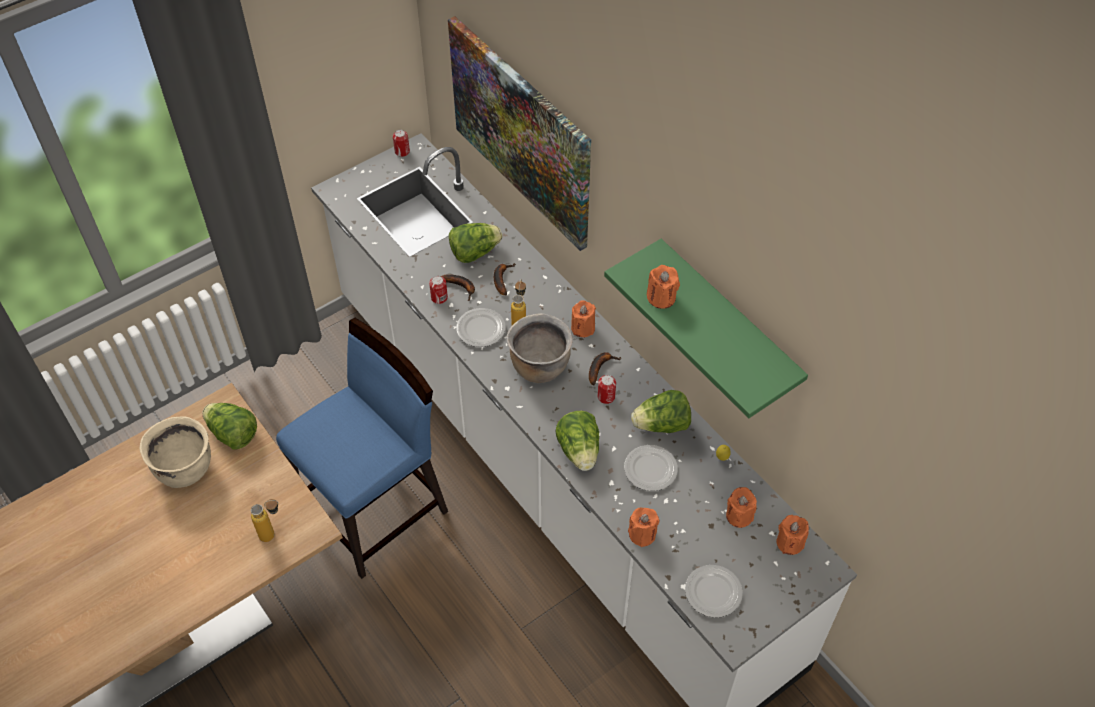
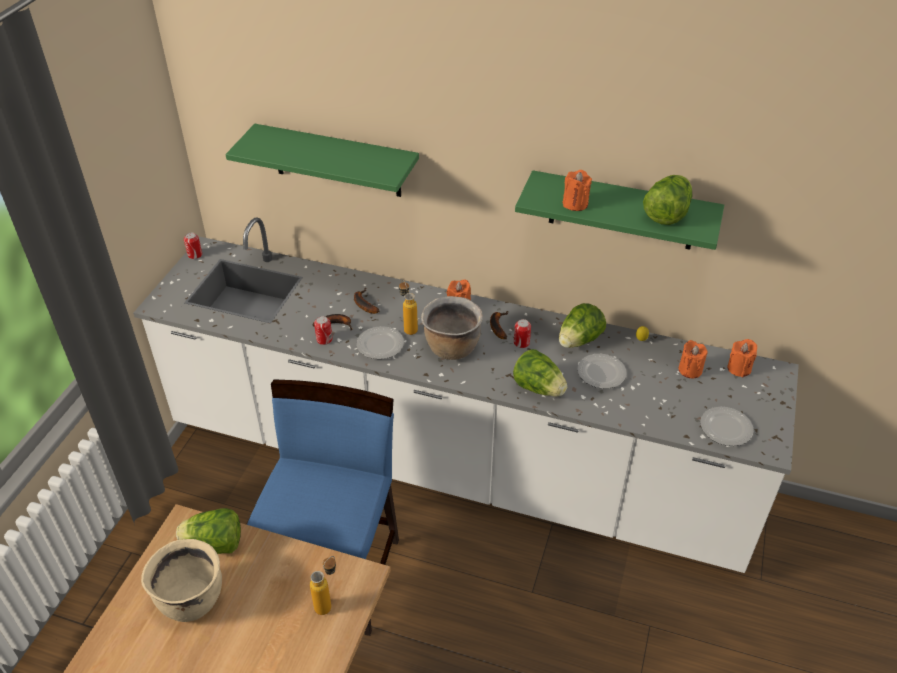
camera: 35 degrees left, 10 degrees down
(474, 252) = (324, 296): lettuce -> lettuce (666, 214)
(521, 132) = (337, 161): picture -> green shelf
(642, 534) = (640, 418): orange candle -> none

